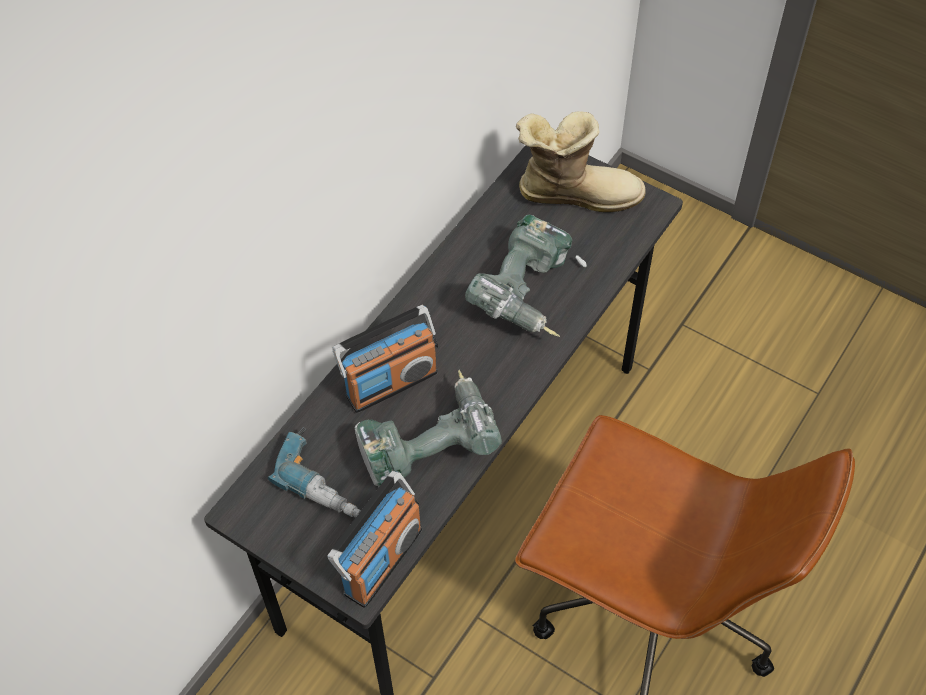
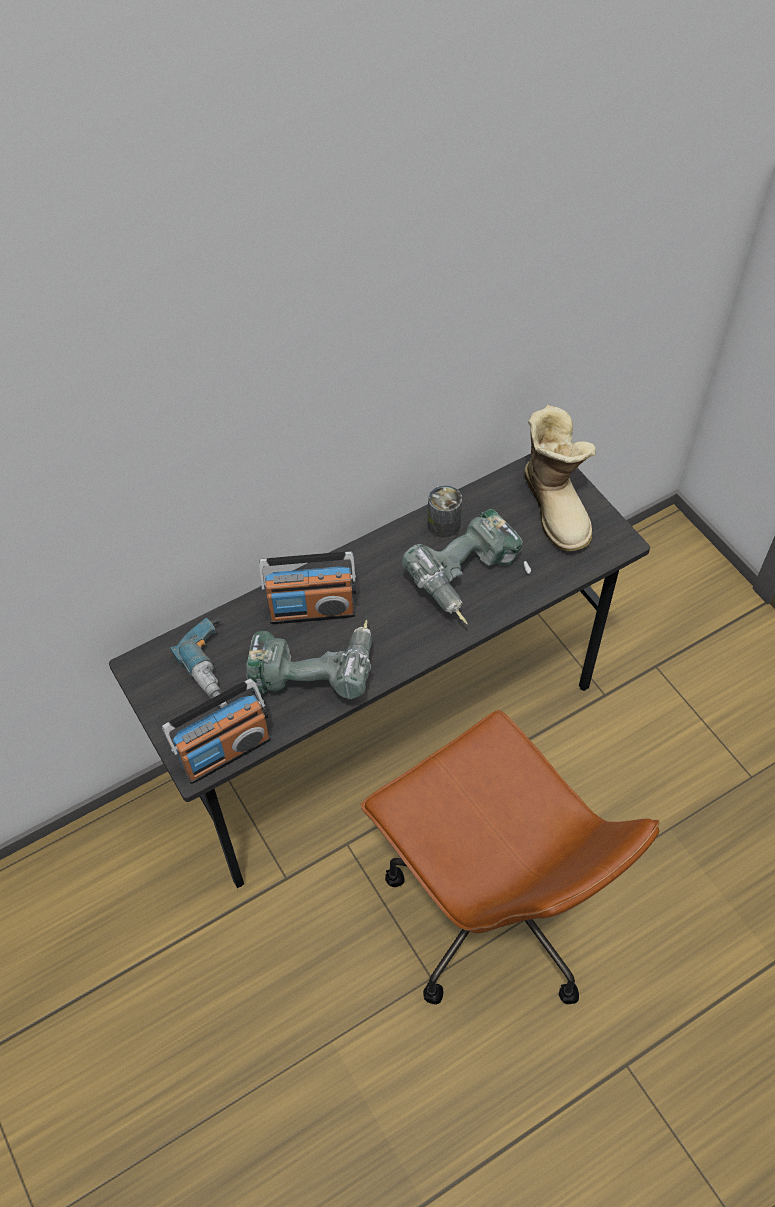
camera: 25 degrees right, 0 degrees up
(476, 250) = (443, 525): none -> can
(576, 192) = (557, 506): boot -> boot turned 45 degrees clockwise

